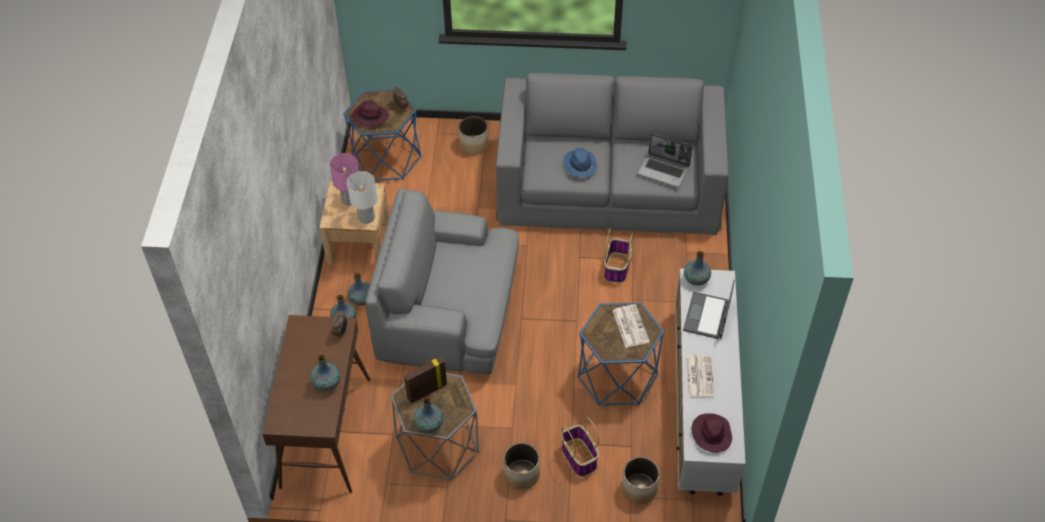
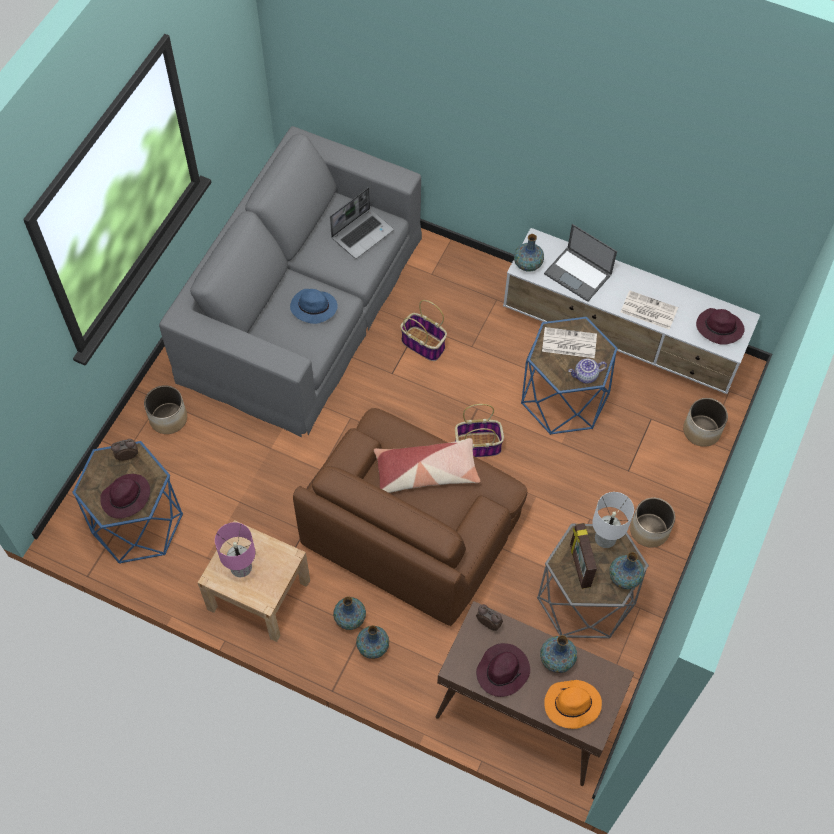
camera: 70 degrees left, 10 degrees up
(292, 403) = (571, 705): none -> orange hat
(306, 352) = (503, 670): none -> purple hat
(366, 218) = (281, 557): white table lamp -> white table lamp (606, 538)
(449, 313) = (411, 530): grey armchair -> brown armchair
(472, 276) = (426, 471): none -> pillow
(579, 457) = (648, 469): basket -> basket (478, 445)
(604, 346) = (585, 376): none -> teapot

